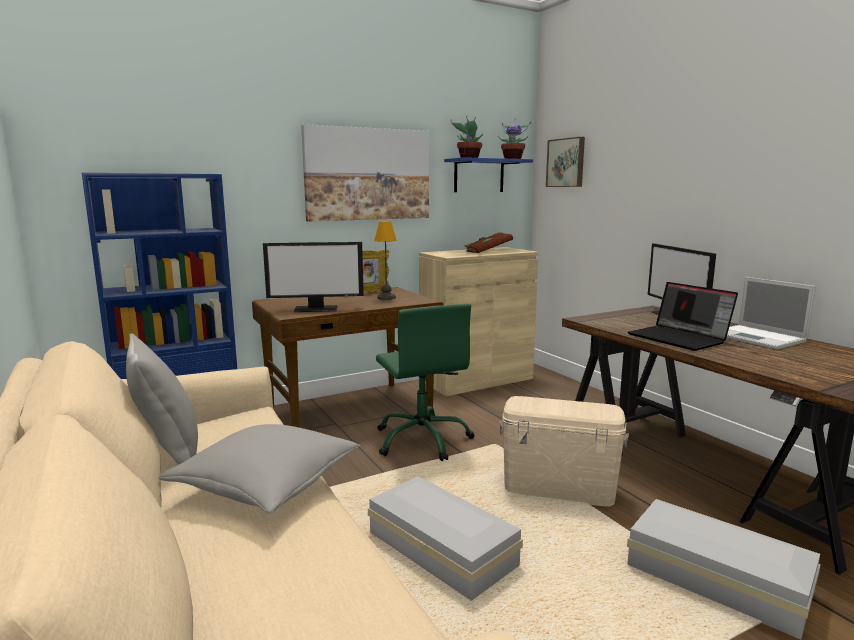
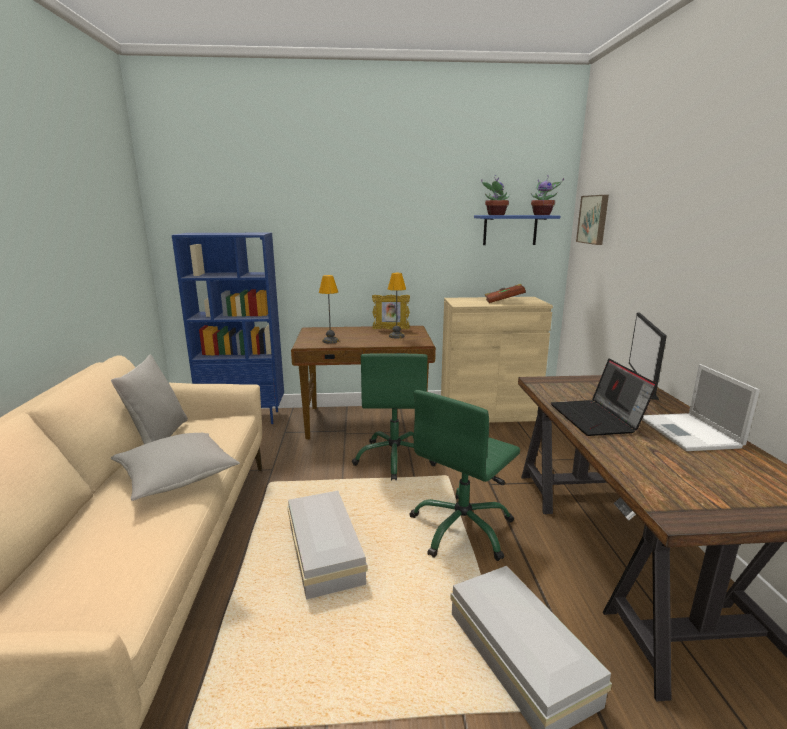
camera: 25 degrees right, 5 degrees up
(316, 308) = (331, 341): monitor -> table lamp
(368, 174) = (400, 230): picture -> none
(558, 488) = (462, 529): beige storage box -> green office chair

